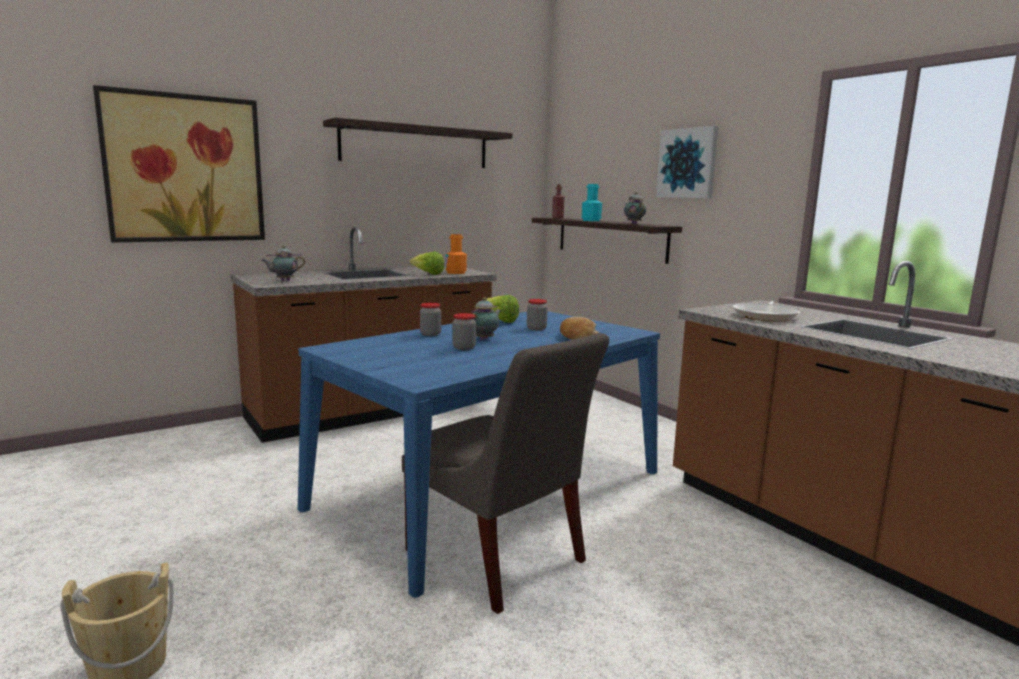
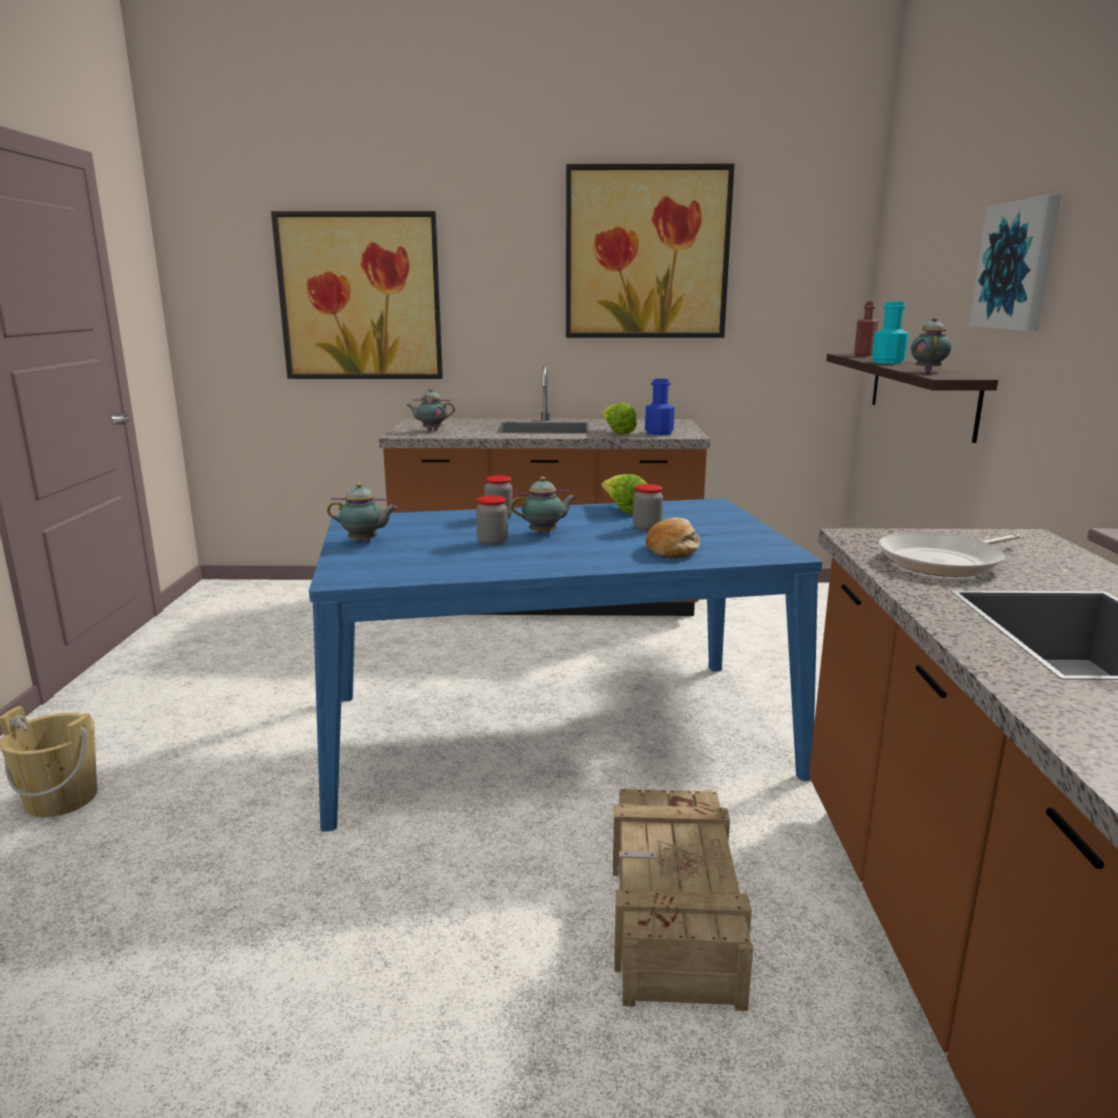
camera: 35 degrees right, 5 degrees up
(374, 360) = (365, 542): none -> teapot
(416, 146) = (646, 253): shelf -> picture
(456, 273) = (659, 433): orange bottle -> blue bottle
(499, 559) = (453, 823): grey chair -> none
(681, 560) = (672, 915): none -> crate

